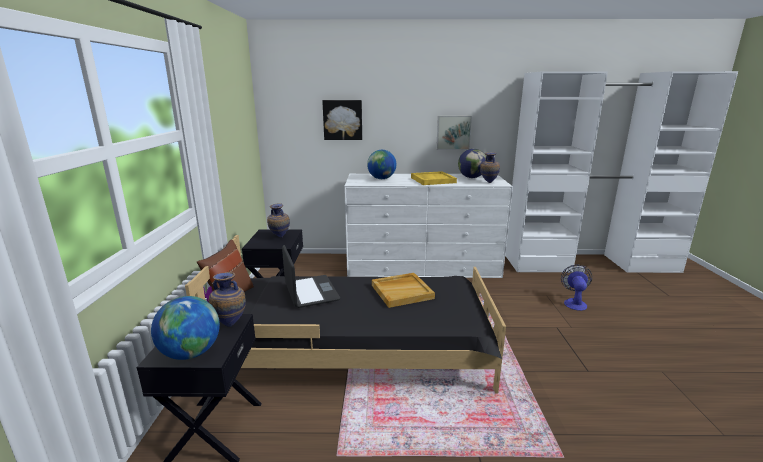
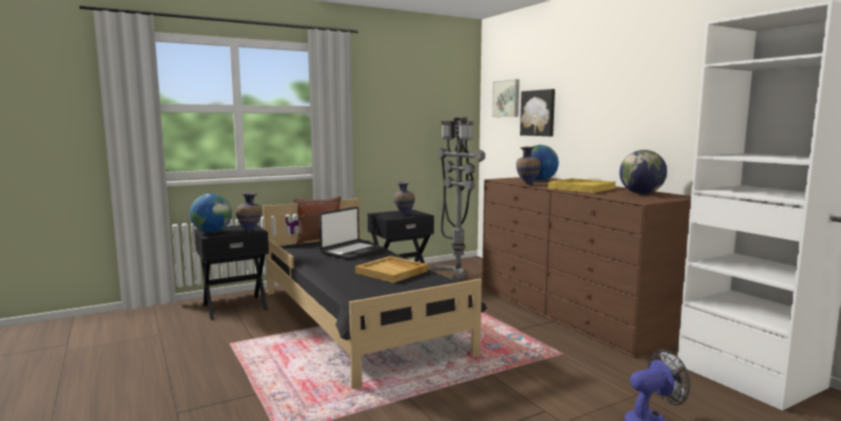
camera: 60 degrees right, 10 degrees down
(295, 273) = (455, 272): none -> grey floor lamp
(422, 265) = (573, 310): white dresser -> brown dresser
(453, 132) = (649, 129): picture -> picture (507, 98)
(488, 183) = (630, 198): vase -> vase (527, 184)

